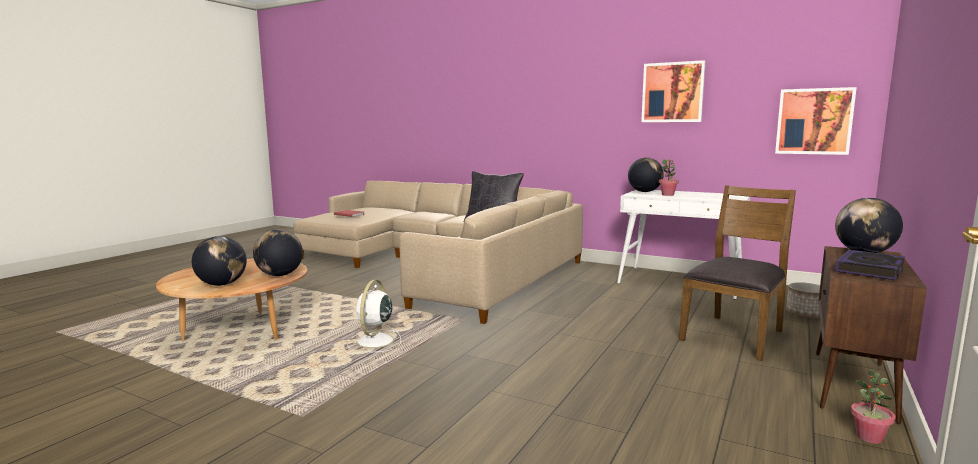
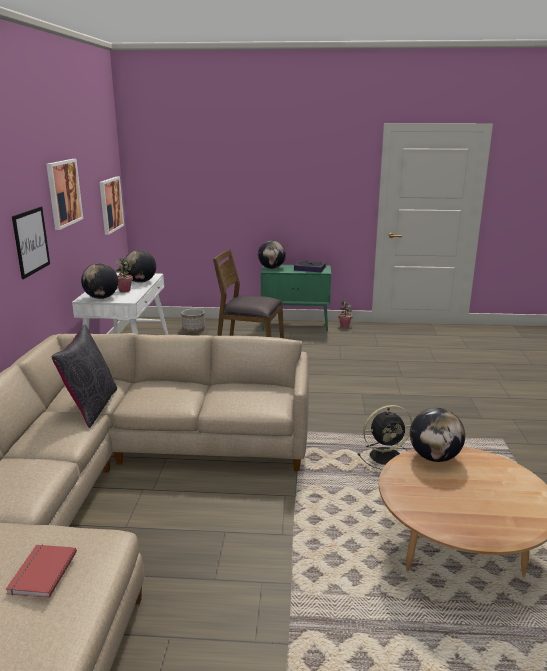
camera: 115 degrees left, 10 degrees up
(222, 284) = (498, 474): globe -> globe (140, 282)
(374, 342) = (387, 456): white fan -> black fan
(597, 123) = (31, 241): none -> picture
(853, 385) = (296, 325): brown cabinet -> green cabinet

